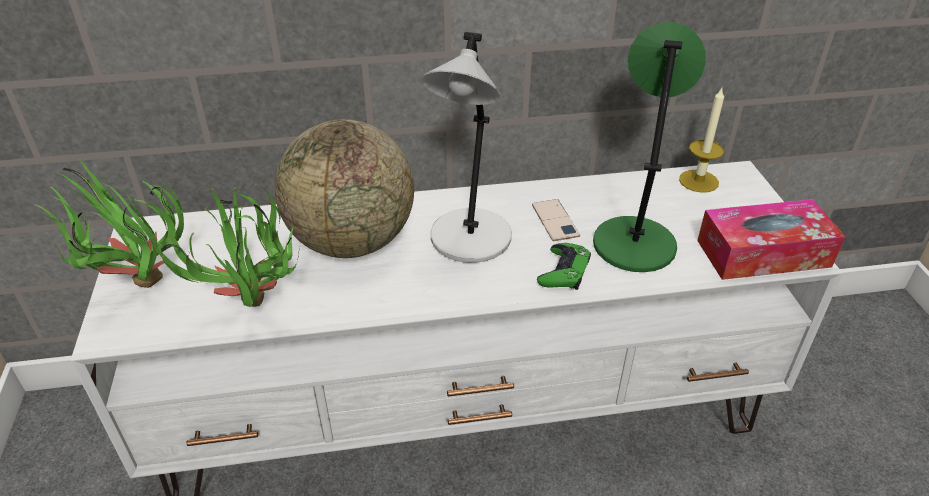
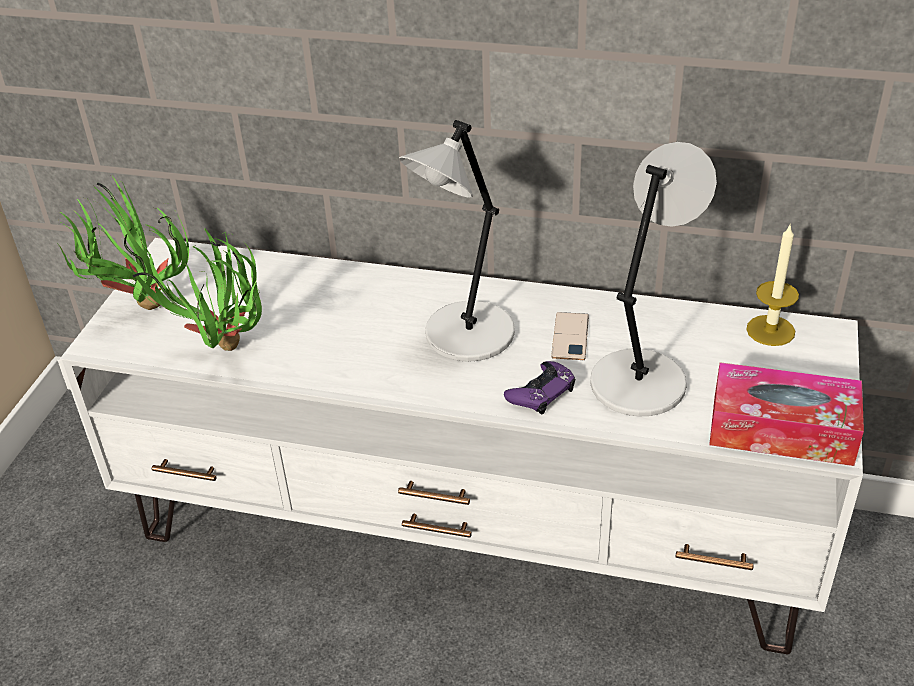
camera: 25 degrees right, 0 degrees up
(352, 241) = (350, 310): globe -> none
(564, 272) = (541, 392): green game controller -> purple game controller
(634, 242) = (640, 380): green table lamp -> grey table lamp

